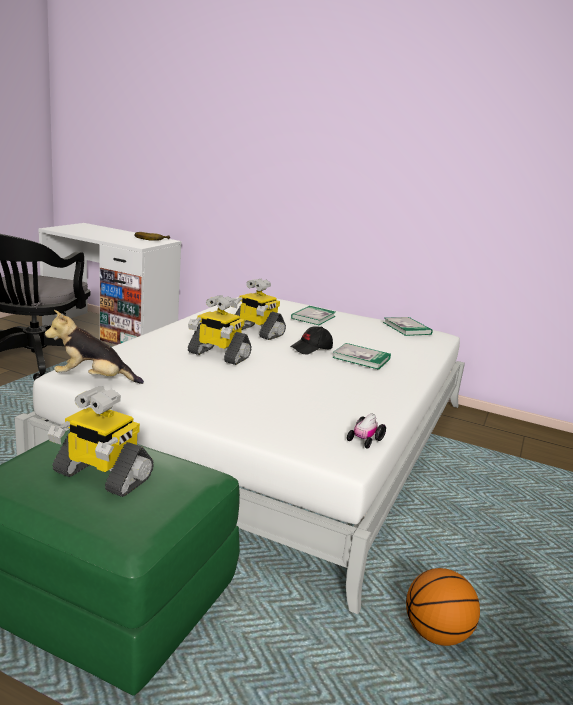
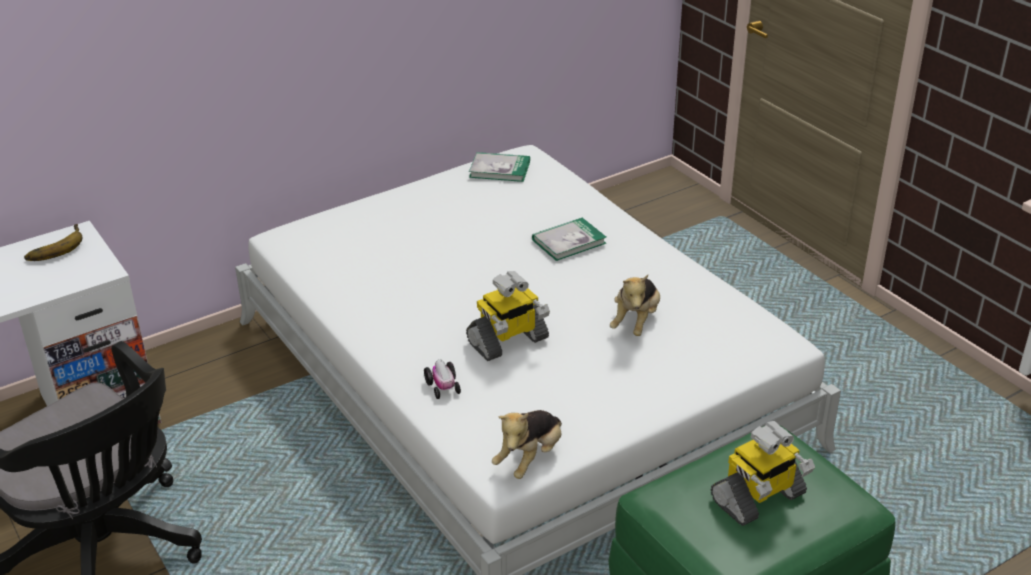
camera: 55 degrees left, 15 degrees up
(256, 332) = (441, 286): toy robot -> none
(296, 393) = (636, 322): none -> plush toy
(311, 349) = (524, 265): black cap -> none
(313, 317) = (409, 221): book -> none
(364, 440) = (758, 320): toy car -> toy car (443, 387)
(436, 634) = (872, 418): basketball -> none

